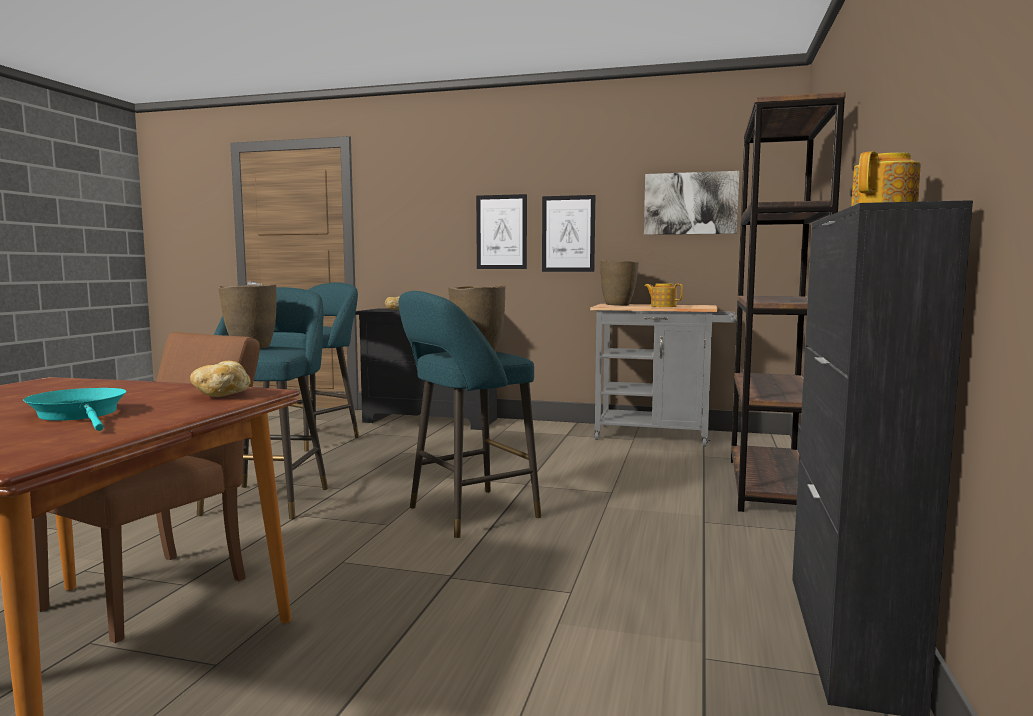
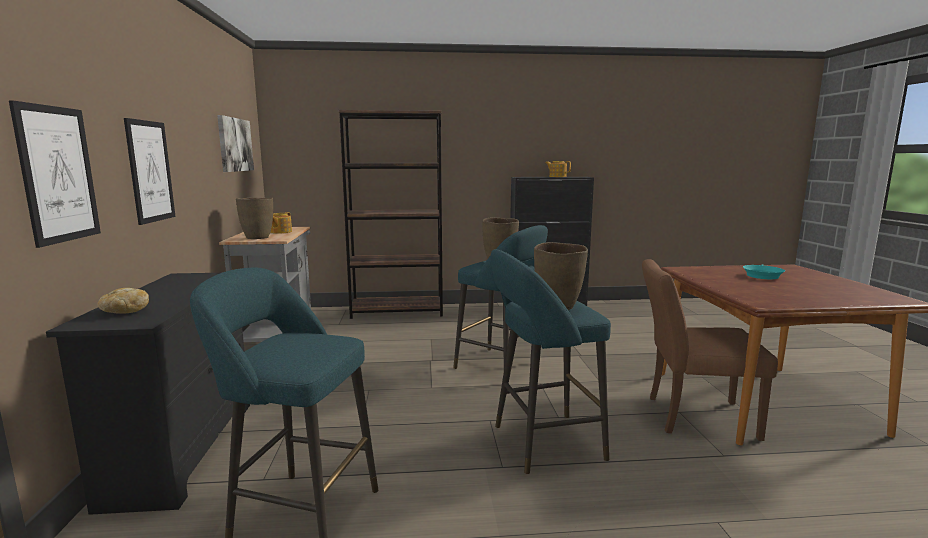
camera: 110 degrees left, 5 degrees up
(222, 395) = (696, 271): bread -> none
(568, 234) = (191, 172): picture -> picture (58, 174)

